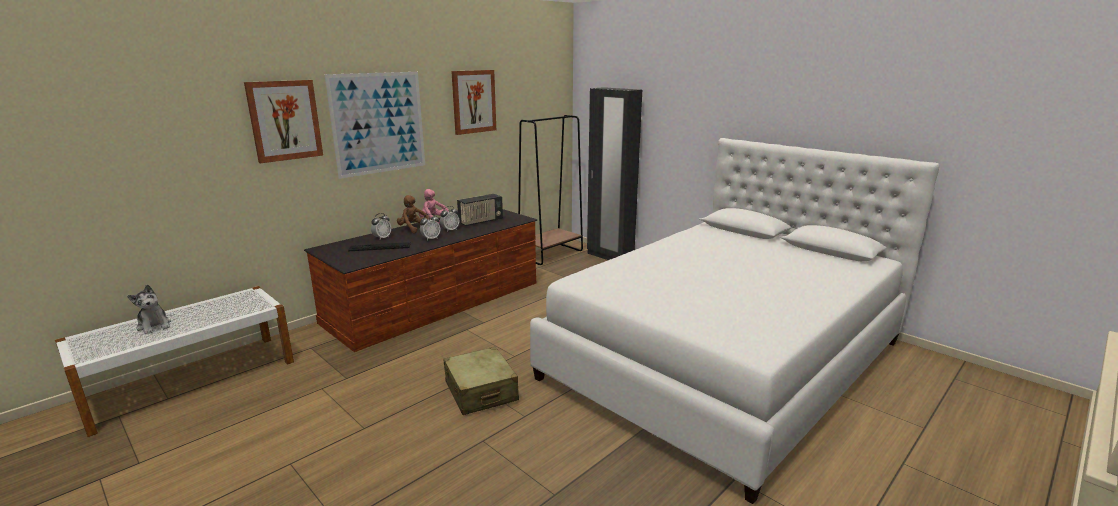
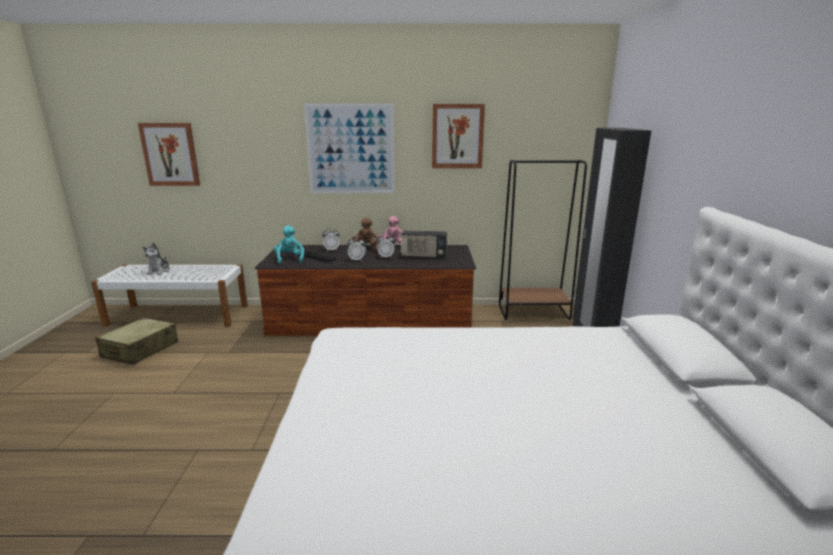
camera: 45 degrees right, 0 degrees up
(285, 120) = (269, 140): picture -> picture (170, 154)
(362, 256) = (290, 259): none -> turquoise plush toy
(481, 391) = (267, 409): beige suitcase -> beige suitcase (140, 350)

